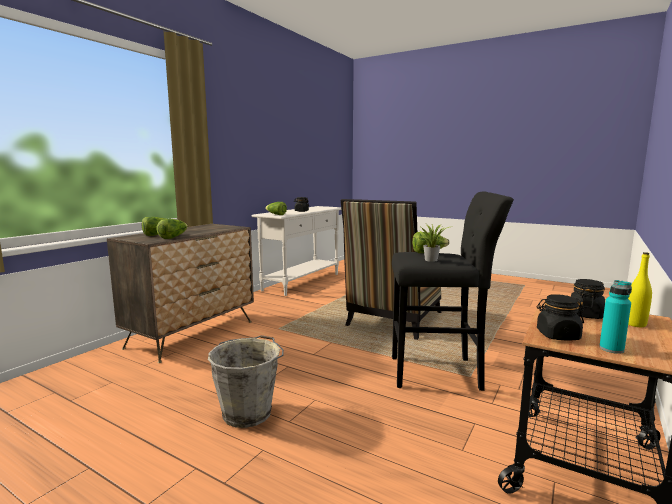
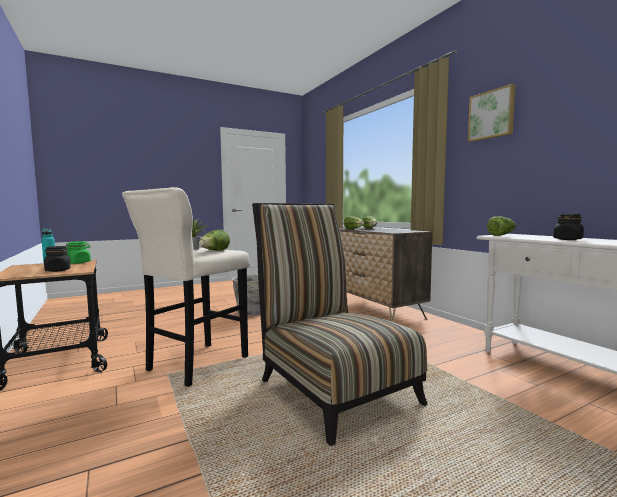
camera: 120 degrees right, 5 degrees down
(229, 117) = (491, 115): none -> picture
(440, 373) = (194, 365): black stool -> beige stool
(557, 335) = (78, 262): black jar -> green jar
(635, 324) = (23, 272): yellow bottle -> none

